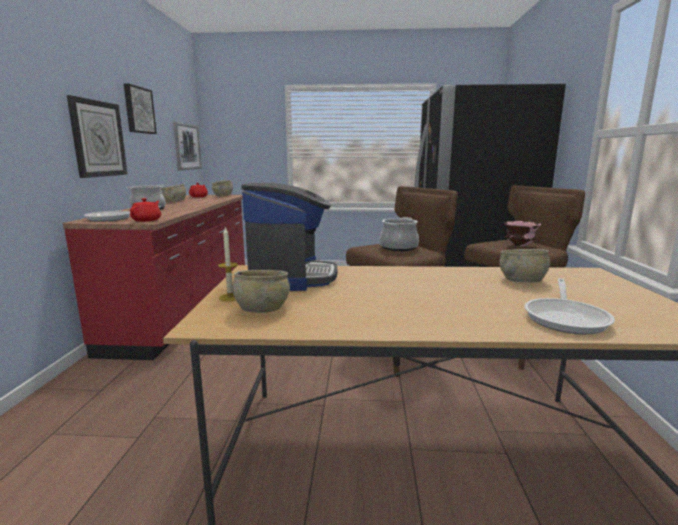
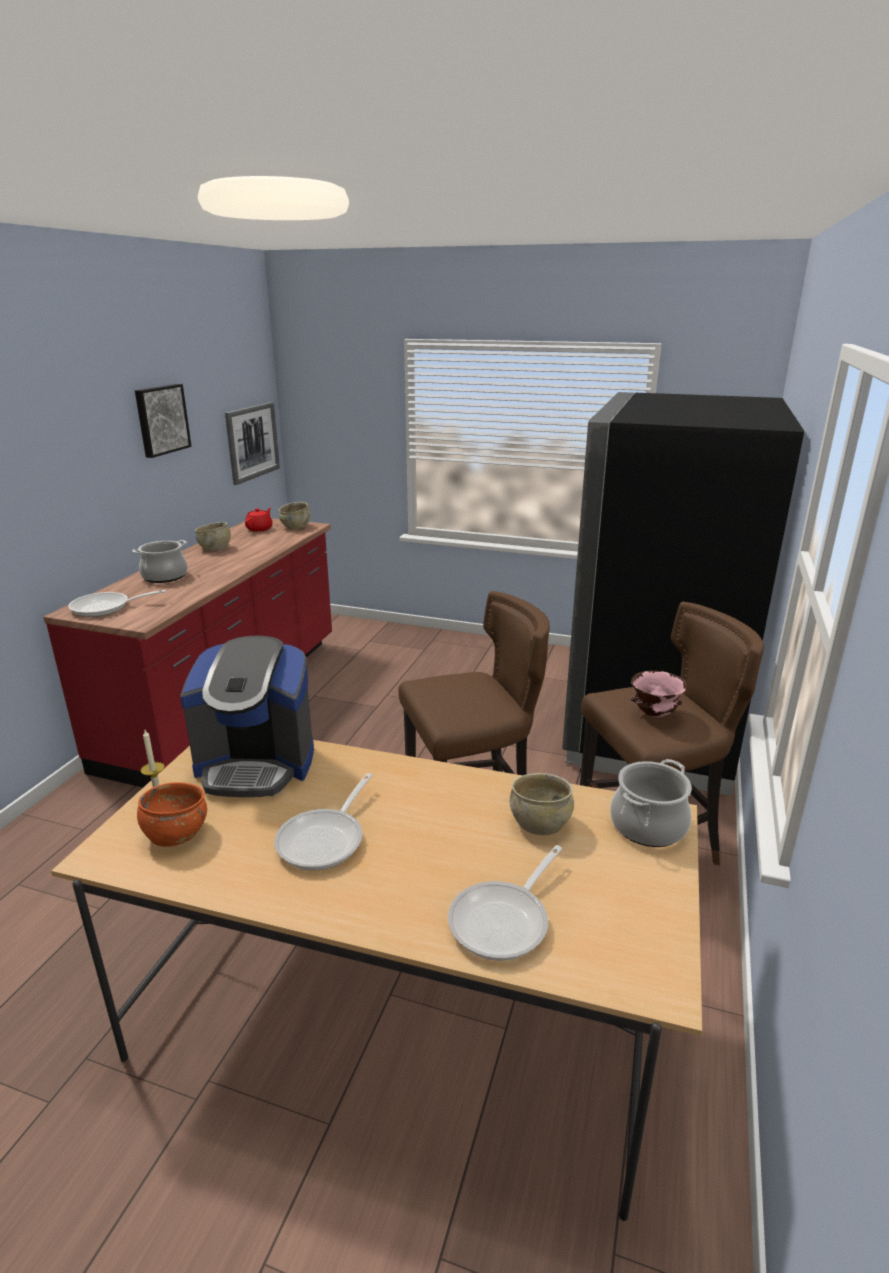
camera: 15 degrees right, 10 degrees up
(98, 139) = (94, 486): wall clock -> none
(147, 220) = (141, 619): red teapot -> none
(262, 309) = (176, 834): beige bowl -> orange bowl
(291, 277) = (256, 765): coffee machine -> coffee machine turned 75 degrees clockwise
(386, 300) = (325, 839): none -> frying pan
(398, 247) = (464, 696): cooking pot -> cooking pot (648, 825)

